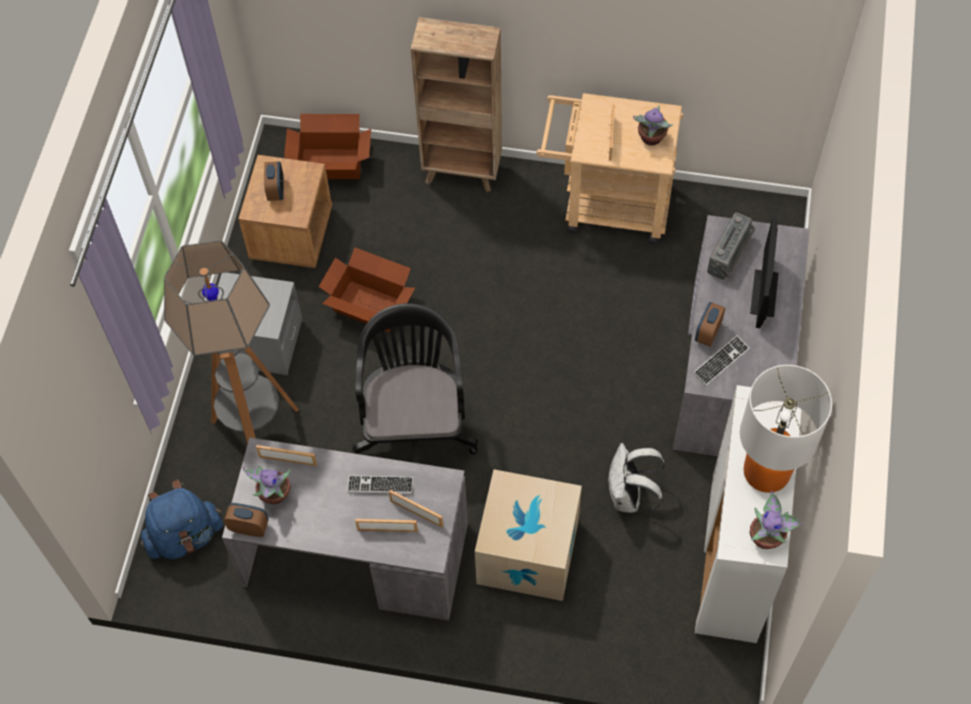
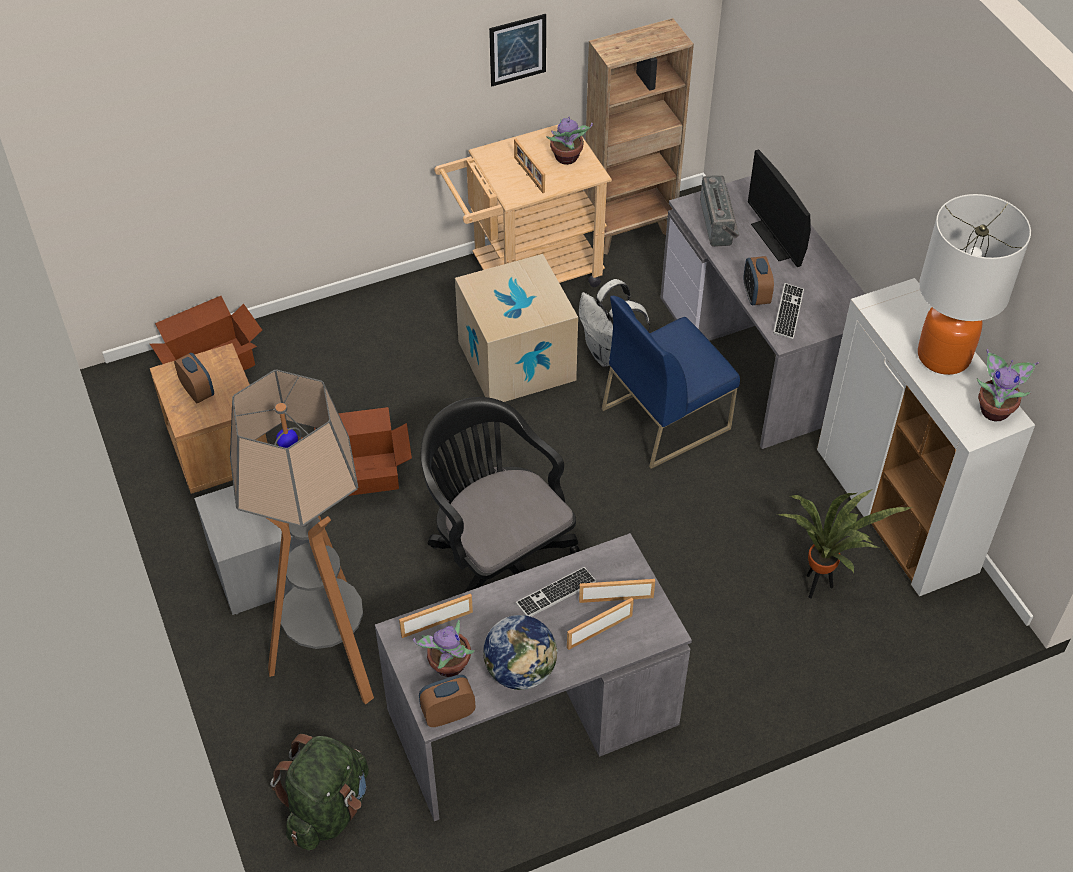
camera: 35 degrees left, 10 degrees down
(185, 536) = (328, 808): blue backpack -> green backpack
(316, 526) = (521, 670): none -> globe
(462, 172) = (359, 310): brown bookcase -> brown bookcase (630, 230)
(528, 552) = (703, 615): cardboard box -> cardboard box (516, 361)
(620, 383) = (666, 418): none -> blue chair
(627, 581) = (818, 587): none -> potted plant
(629, 496) = (757, 512): white backpack -> white backpack (608, 353)
(639, 37) = (517, 50): none -> picture

